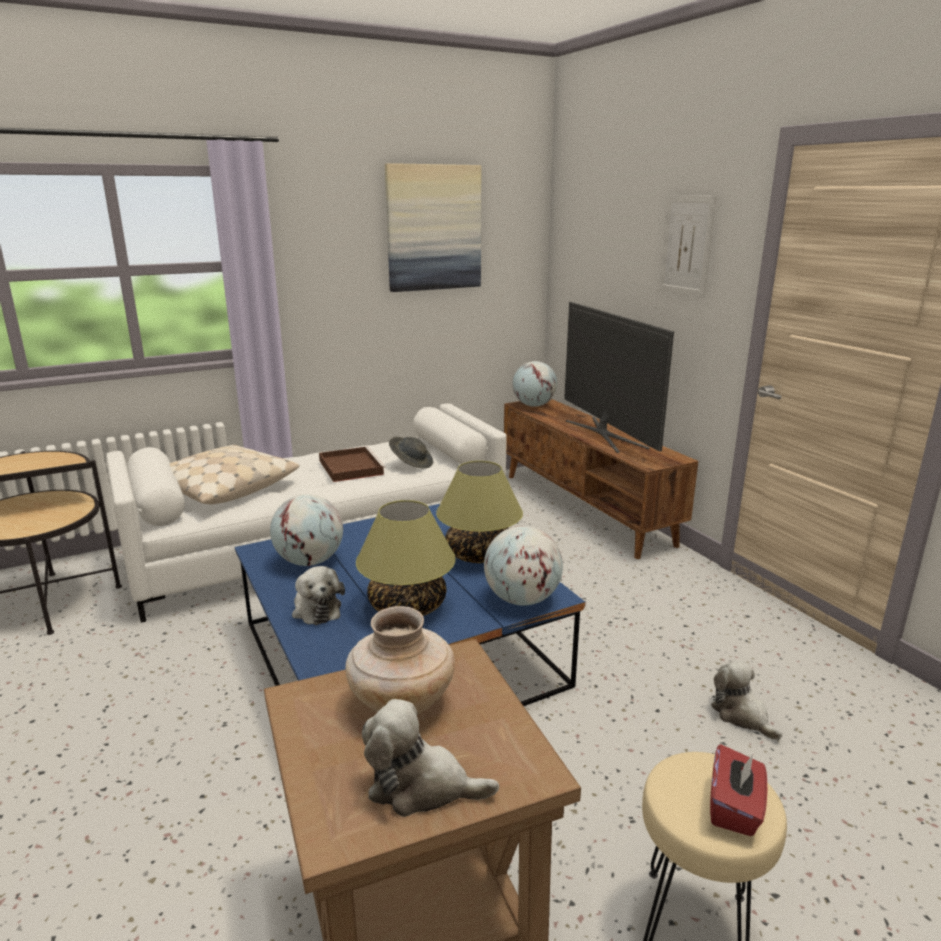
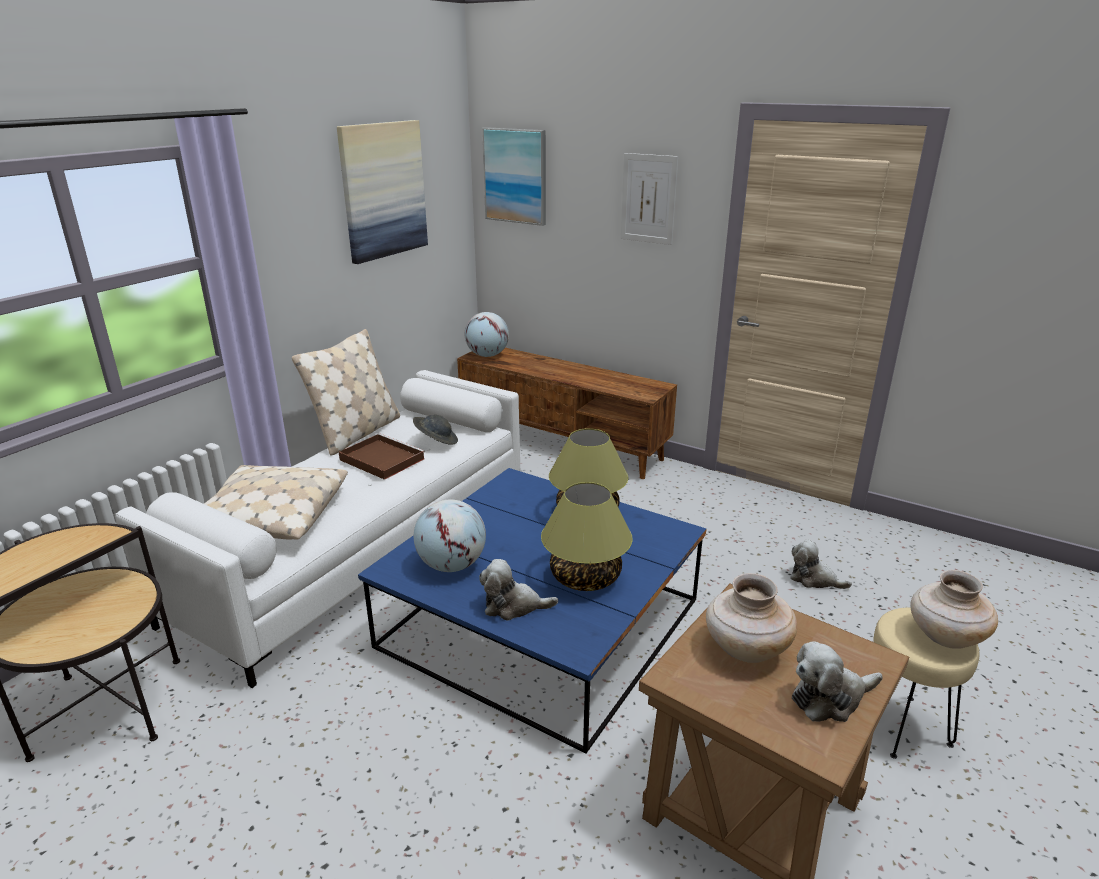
camera: 30 degrees left, 5 degrees up
(316, 608) = (513, 606): plush toy -> plush toy turned 150 degrees clockwise
(358, 445) = (357, 433): none -> beige pillow
(522, 599) = (662, 542): globe -> none
(580, 225) = (515, 176): none -> picture
(605, 434) = (581, 373): television -> none
(734, 808) = (944, 637): red tissue box -> beige vase

